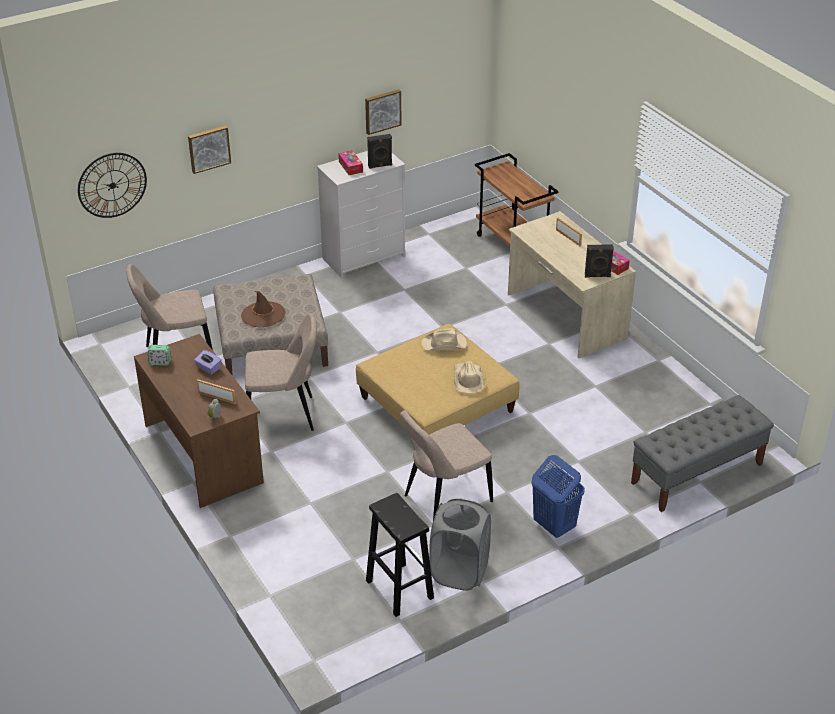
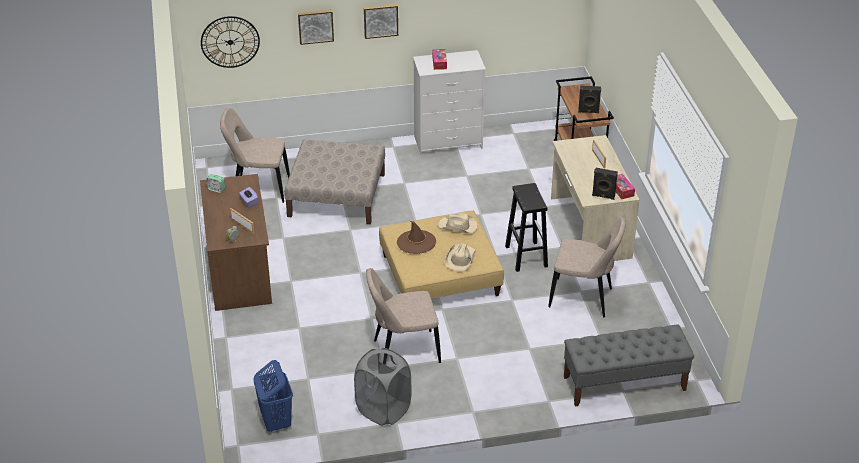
camera: 20 degrees right, 0 degrees up
(263, 315) = (326, 170): brown hat -> brown hat (416, 242)
(284, 415) = (315, 255): beige chair -> beige chair (584, 298)
(380, 166) = (464, 66): black speaker -> black speaker (588, 112)
(382, 111) = (478, 20): picture -> picture (380, 20)
(398, 588) = (329, 410): black stool -> black stool (525, 256)
(553, 526) = (479, 394): blue laundry basket -> blue laundry basket (276, 421)

